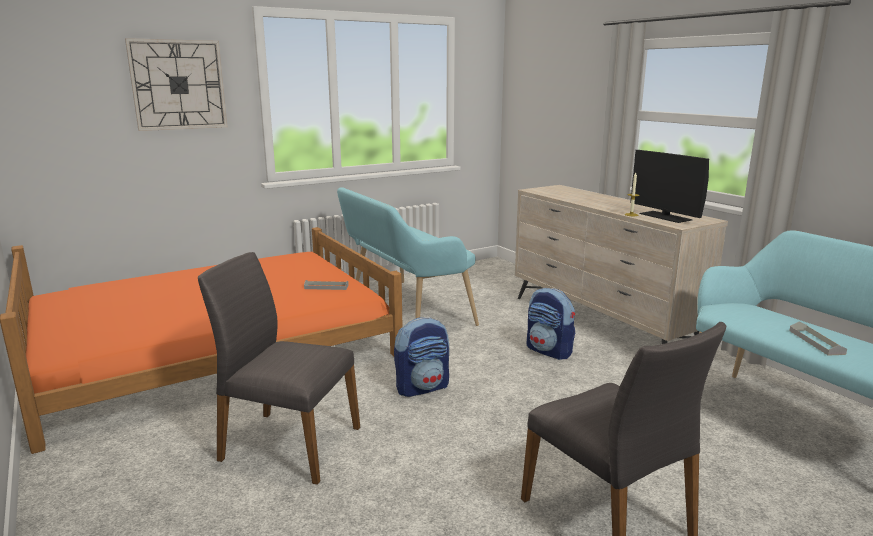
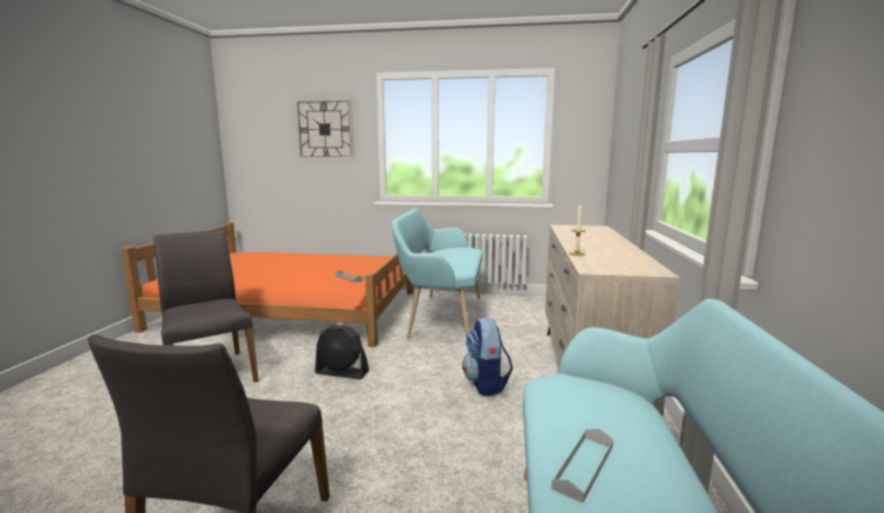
camera: 40 degrees right, 5 degrees down
(422, 387) = (342, 372): backpack -> black fan
(665, 217) = (608, 261): monitor -> none

